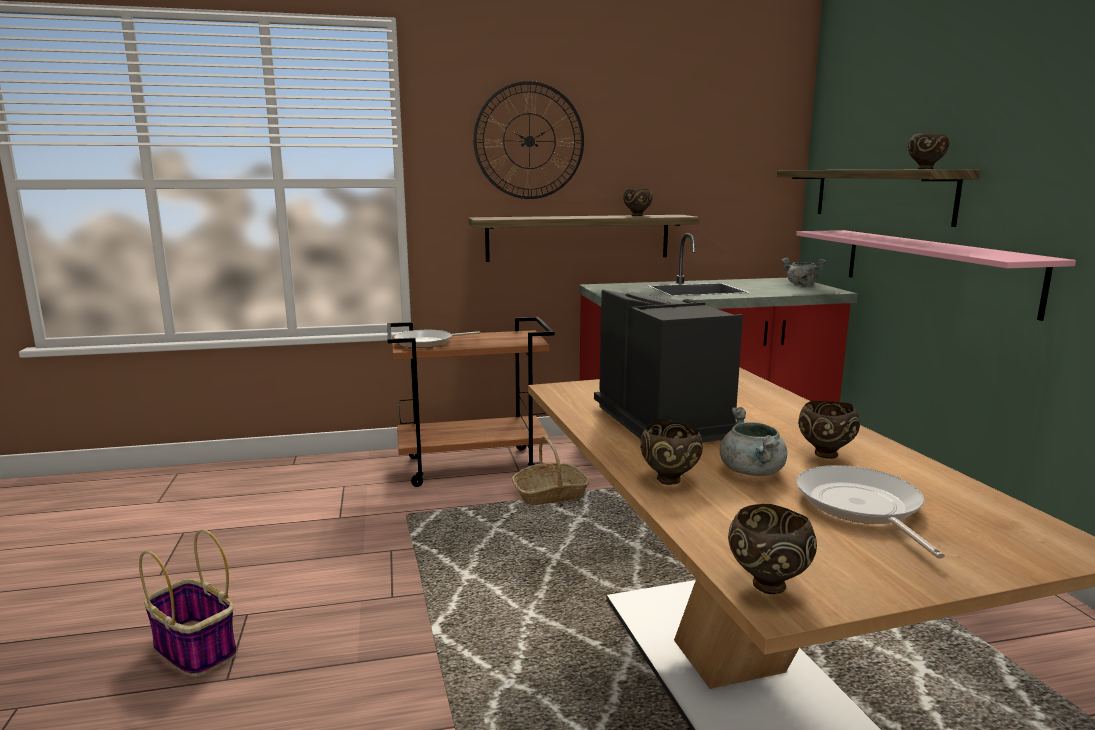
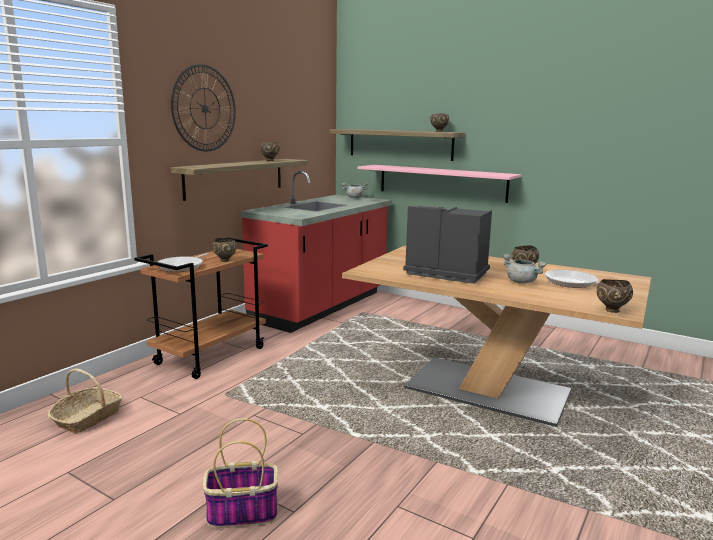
camera: 45 degrees left, 0 degrees up
(550, 495) = (288, 354): basket -> basket (87, 418)
(670, 480) = (509, 292): brown bowl -> brown bowl (225, 260)

